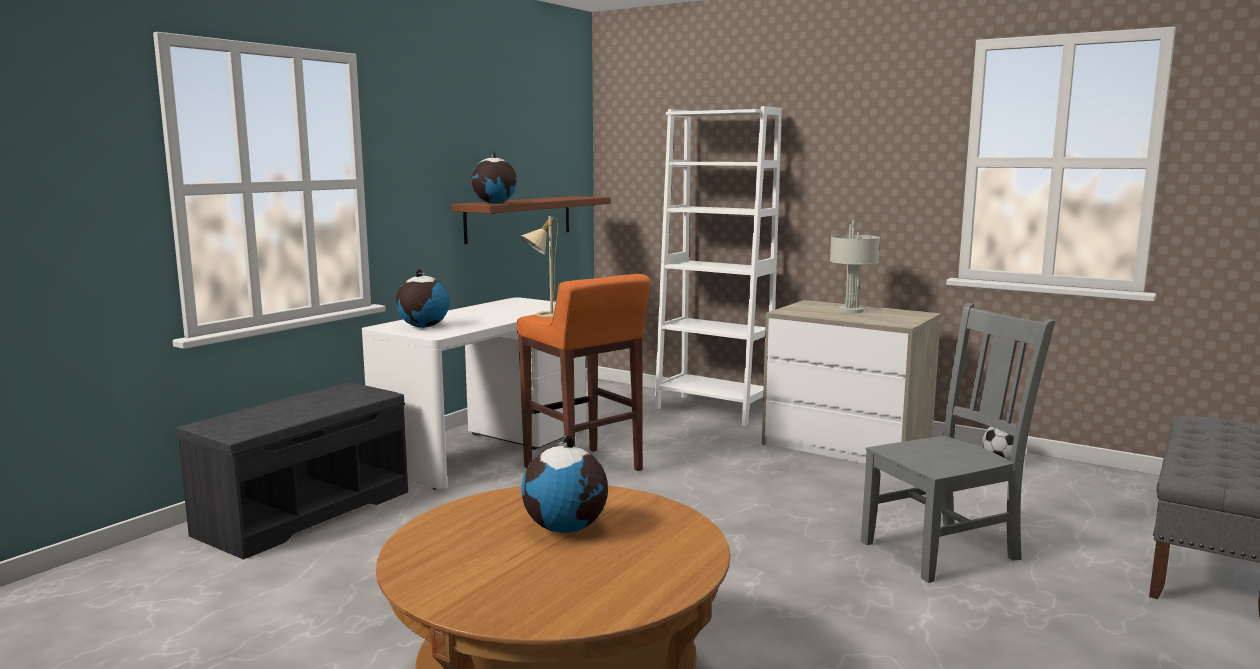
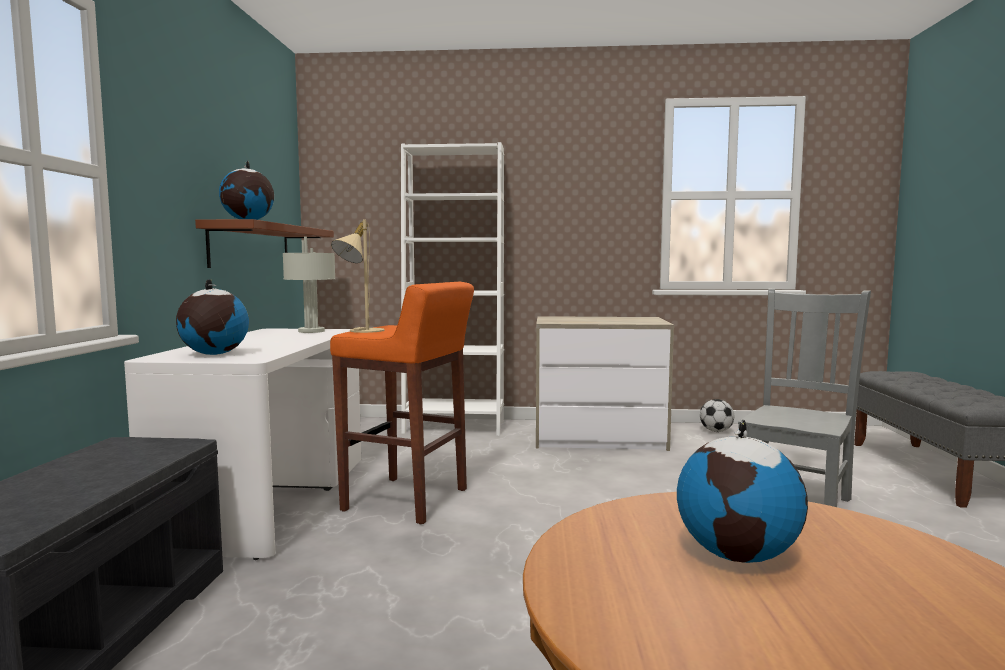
camera: 30 degrees left, 5 degrees down
(852, 311) = (596, 319): grey table lamp -> grey table lamp (312, 331)

